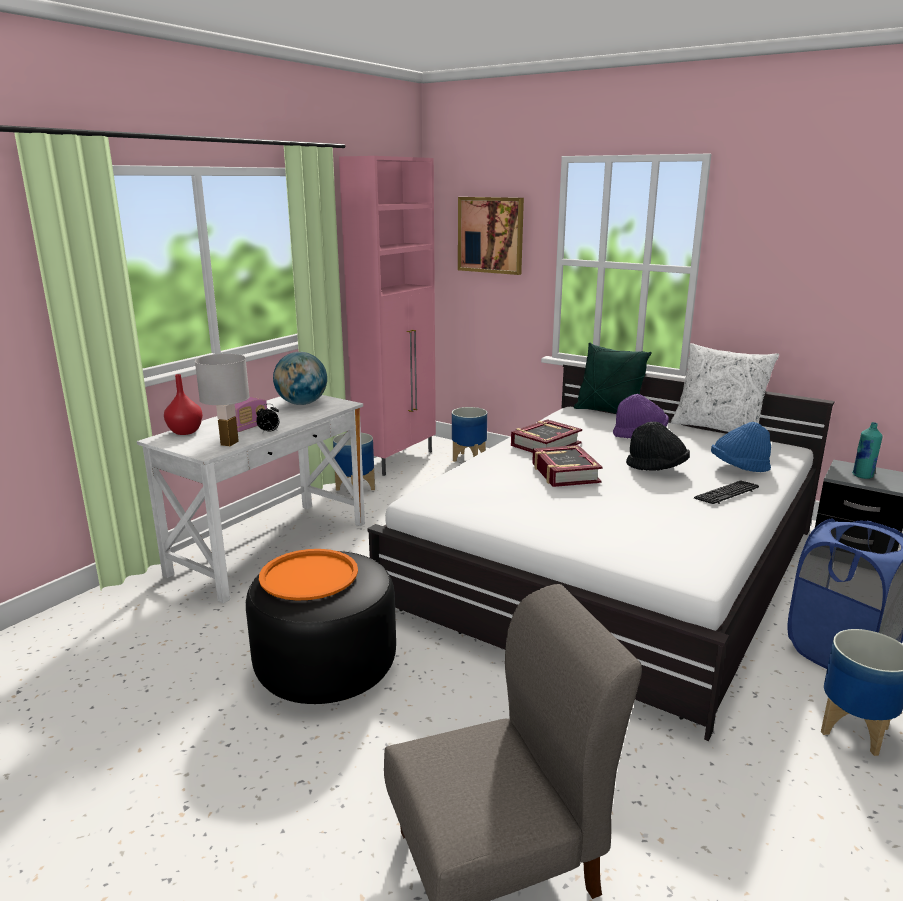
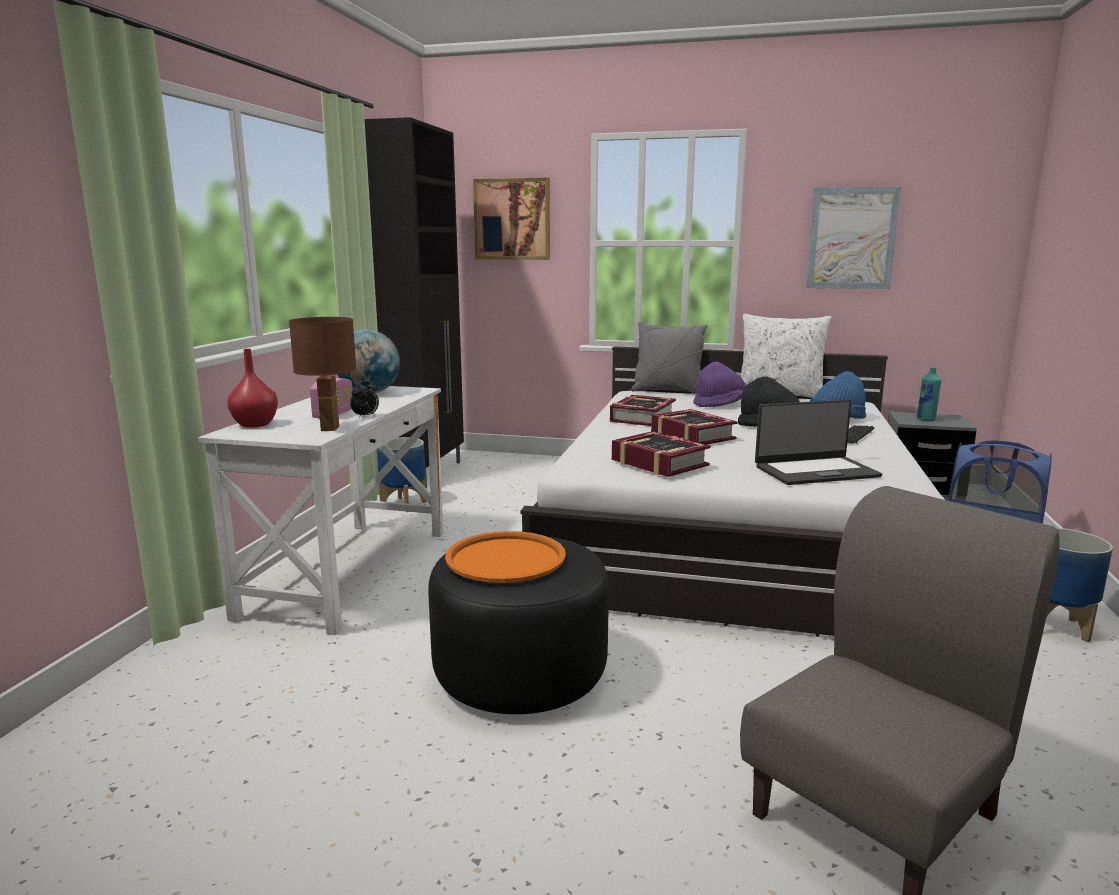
camera: 20 degrees left, 5 degrees down
(229, 443) = (330, 428): white table lamp -> brown table lamp
(397, 460) = (427, 473): pink cabinet -> black cabinet
(469, 458) = (505, 464): planter -> none
(497, 502) = (659, 463): none -> book
(608, 412) = (667, 391): green pillow -> grey pillow
(632, 533) = (815, 471): none -> laptop
(814, 272) = (851, 238): none -> picture

